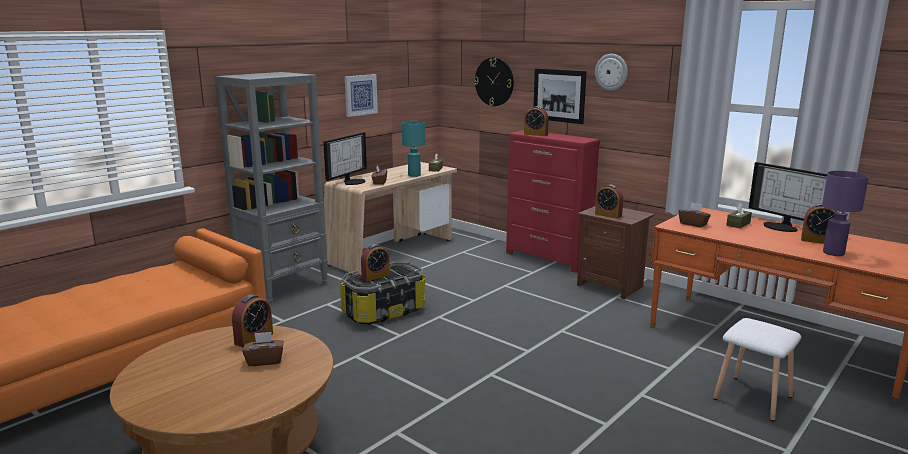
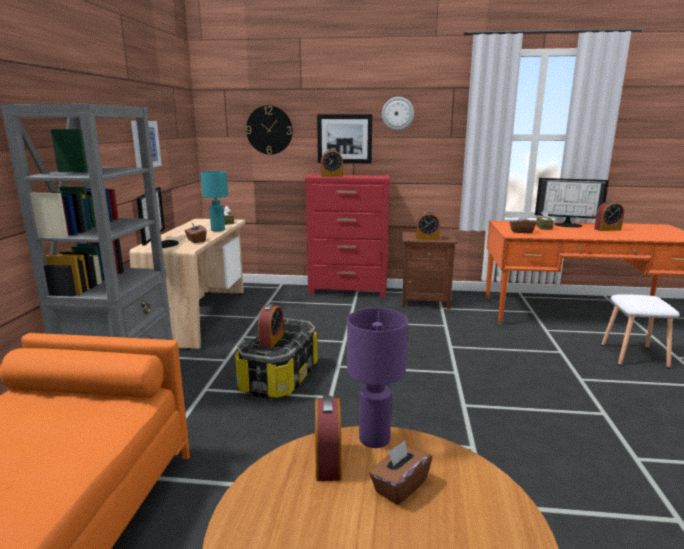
camera: 35 degrees left, 0 degrees up
(833, 253) = (634, 235): purple table lamp -> purple table lamp (373, 439)

